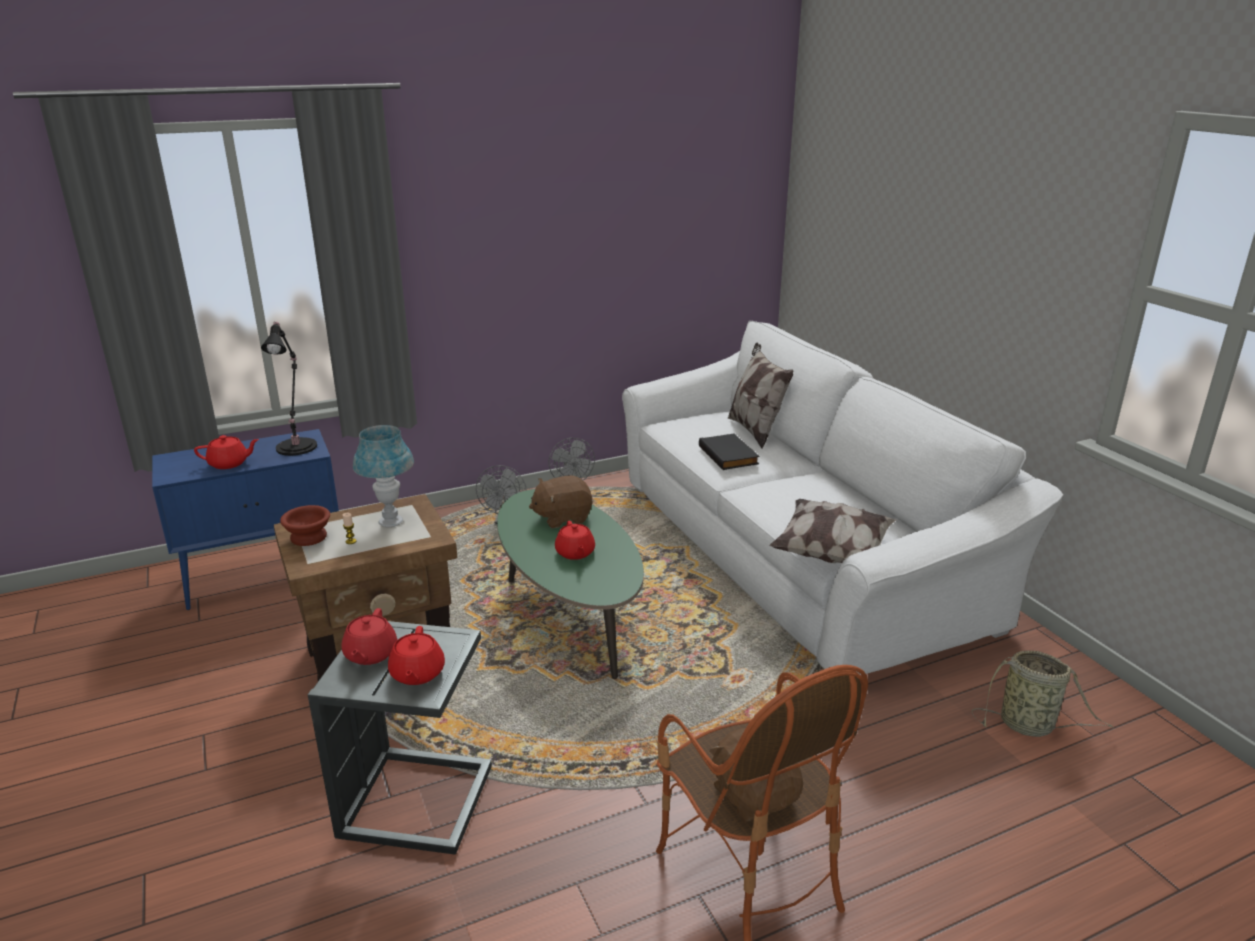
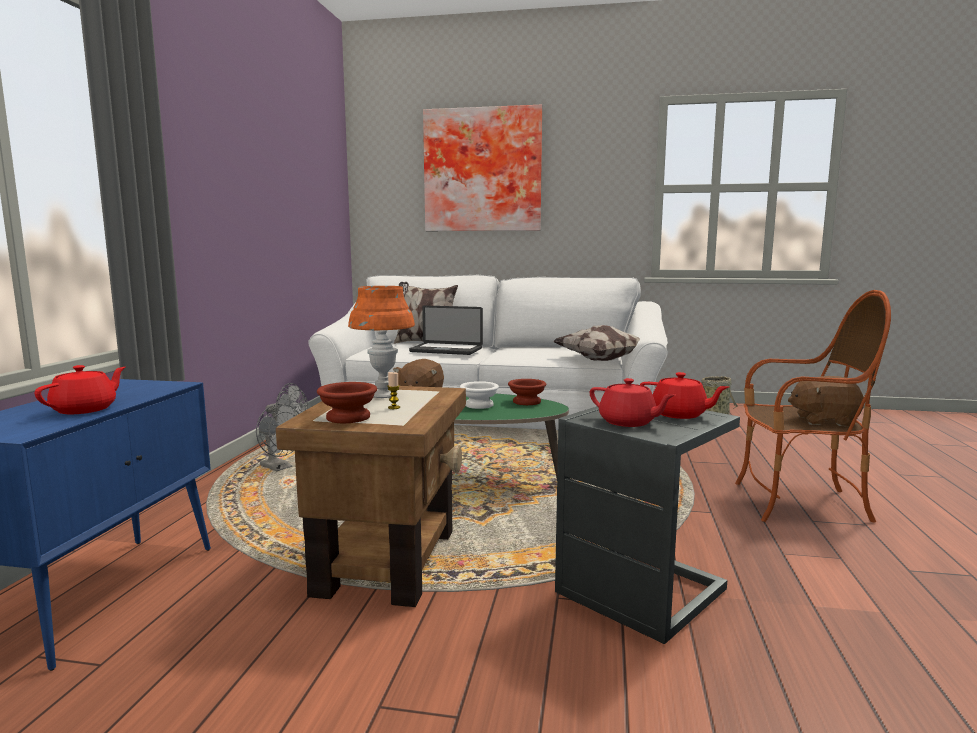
camera: 55 degrees left, 15 degrees down
(297, 445) = (136, 387): black table lamp -> none
(390, 522) = (384, 395): blue table lamp -> orange table lamp
(575, 553) = (480, 405): red teapot -> white bowl
(618, 572) = (527, 401): none -> brown bowl
(729, 455) = (446, 350): black book -> laptop
(913, 196) = (483, 170): none -> picture

